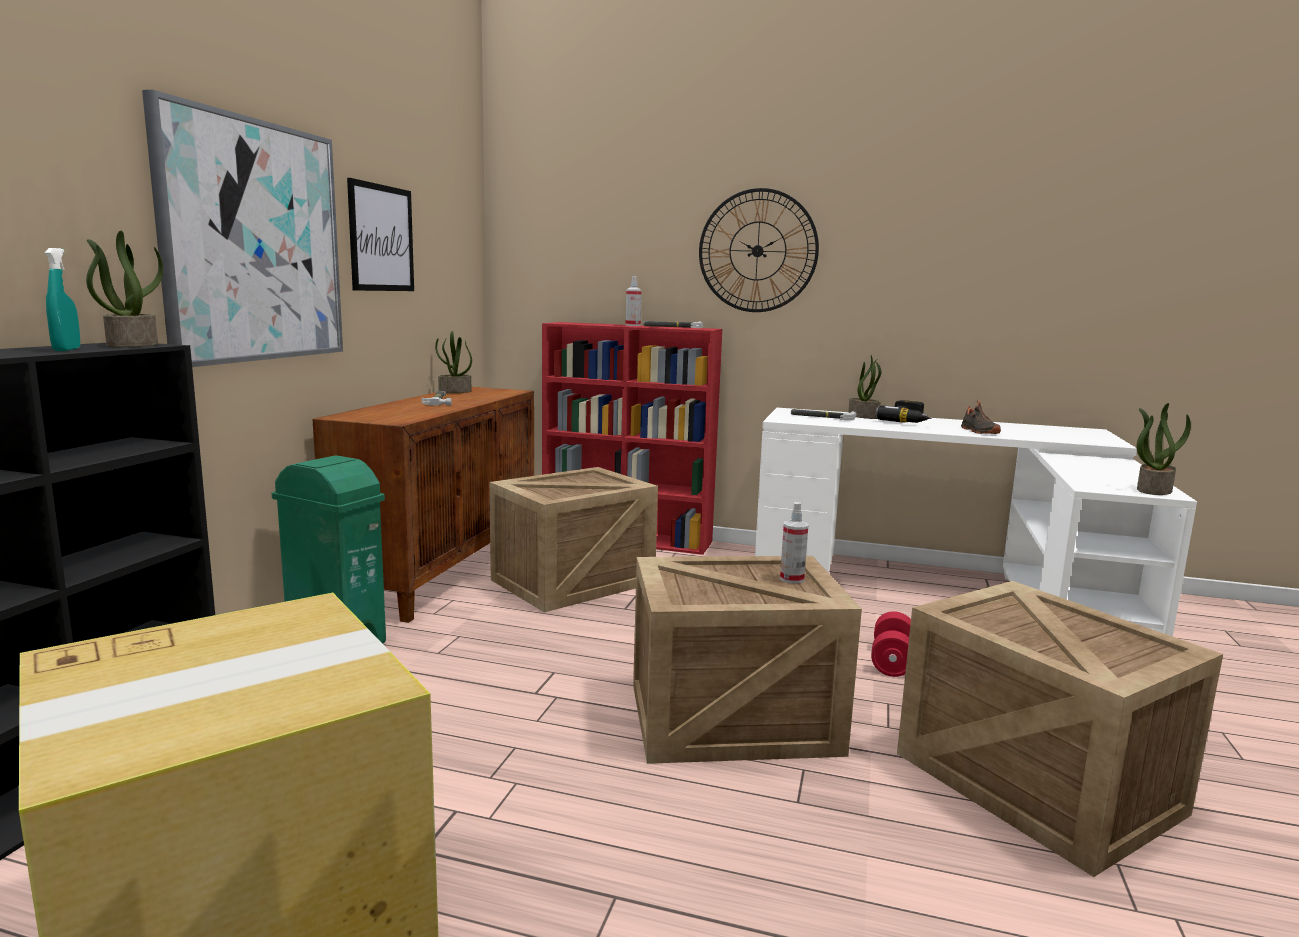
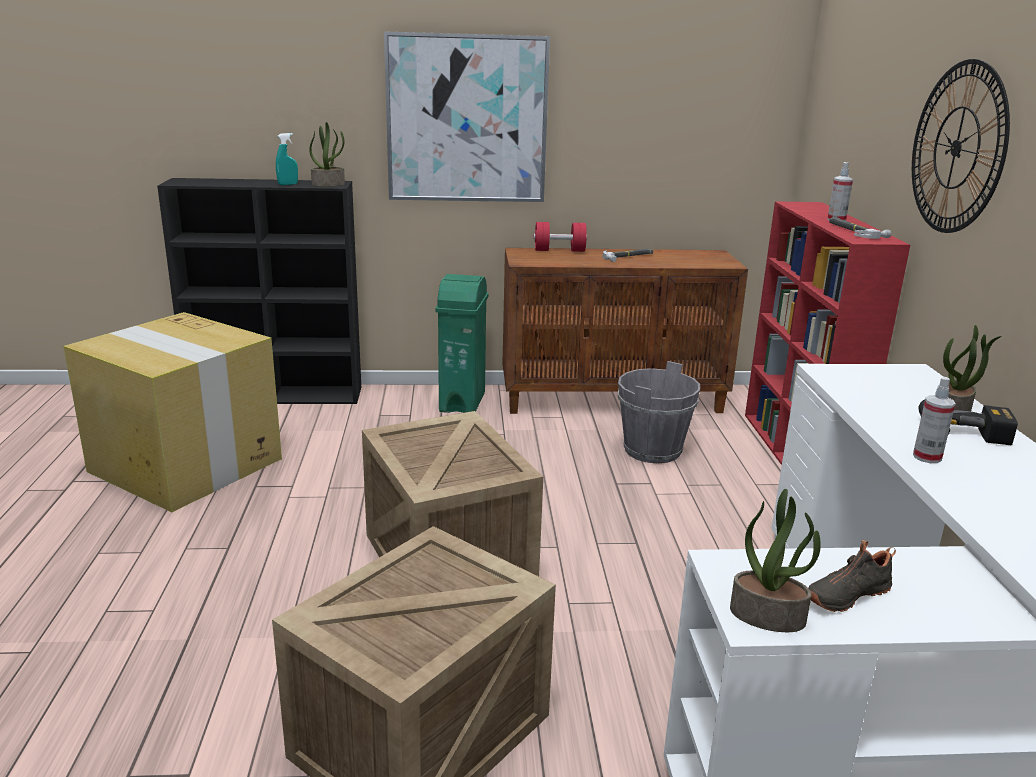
camera: 70 degrees right, 10 degrees up
(381, 238) = (616, 110): picture -> none
(454, 392) = (684, 253): potted plant -> none
(574, 580) = (652, 451): crate -> grey bucket
(792, 579) = (477, 474): spray bottle -> spray bottle (927, 457)
(822, 417) = (890, 388): hammer -> none
(892, 661) = (628, 642): red dumbbell -> red dumbbell (559, 250)
(978, 432) = (965, 484): black shoe -> black shoe (845, 594)

